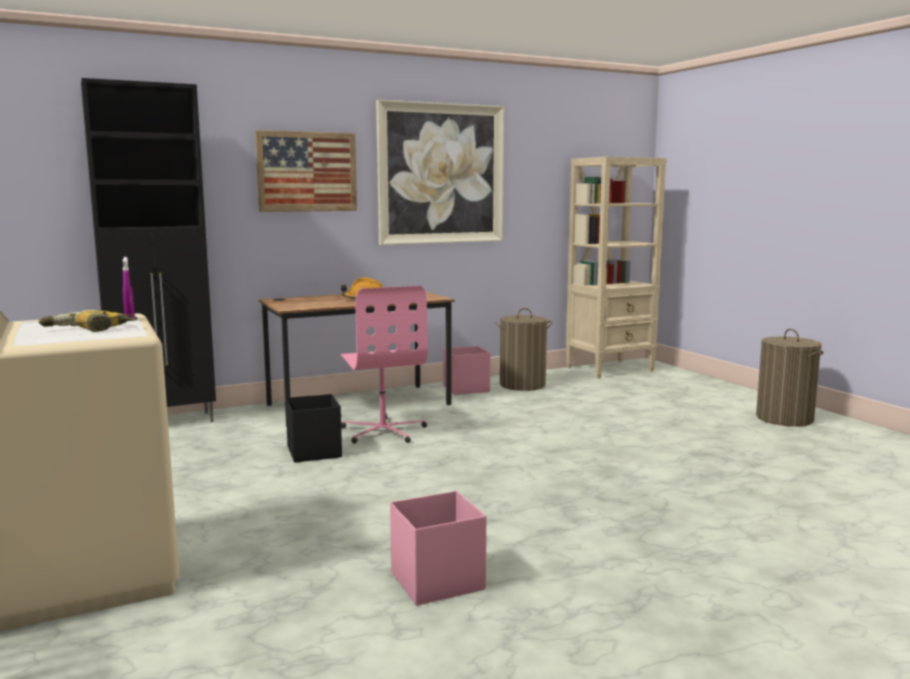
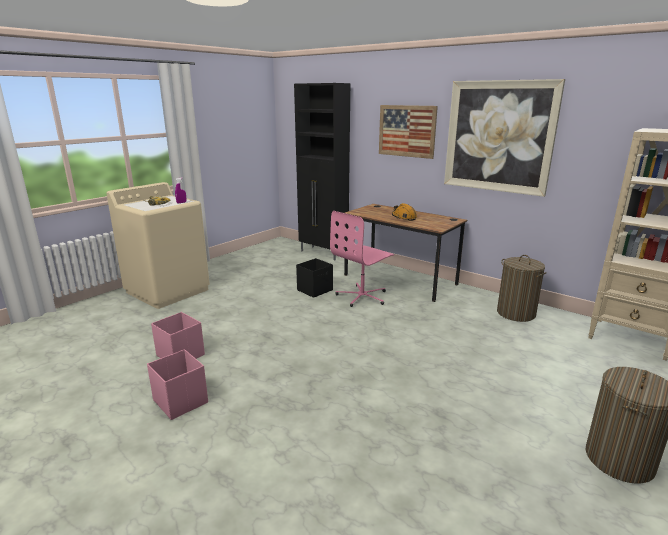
camera: 65 degrees right, 10 degrees up
(465, 389) = (474, 298): pink storage box -> pink storage box (180, 401)

